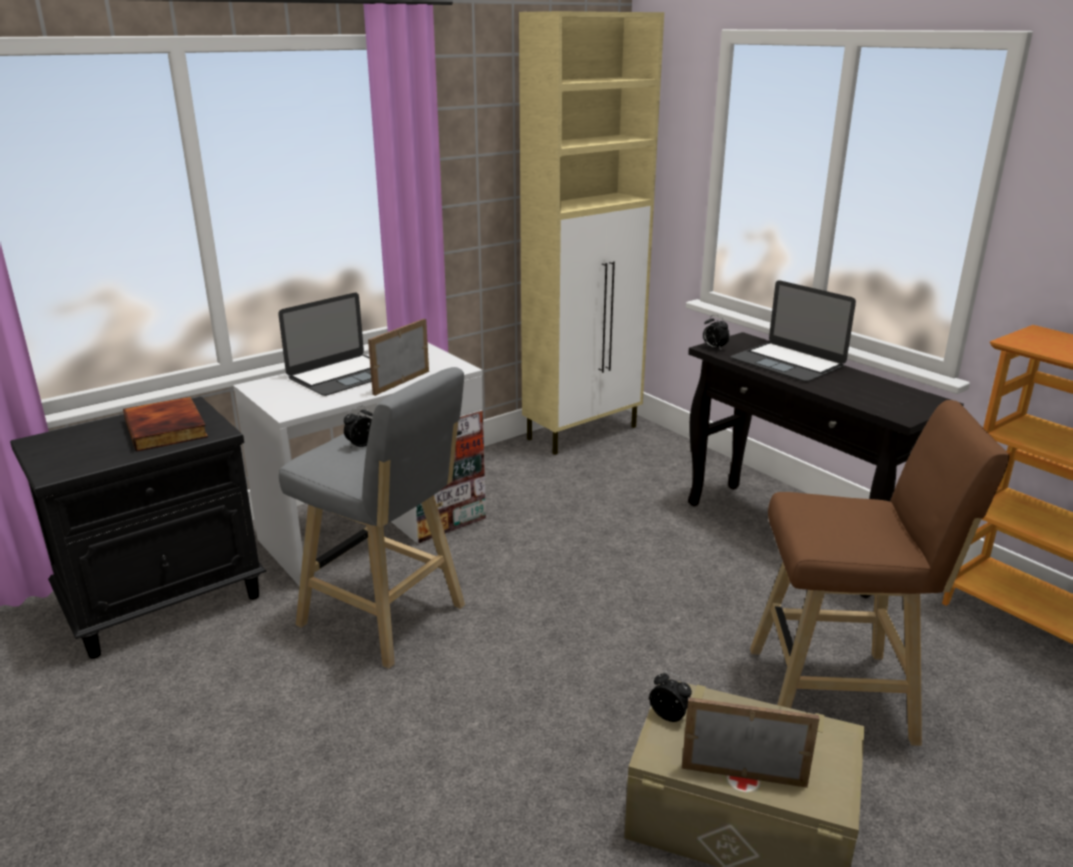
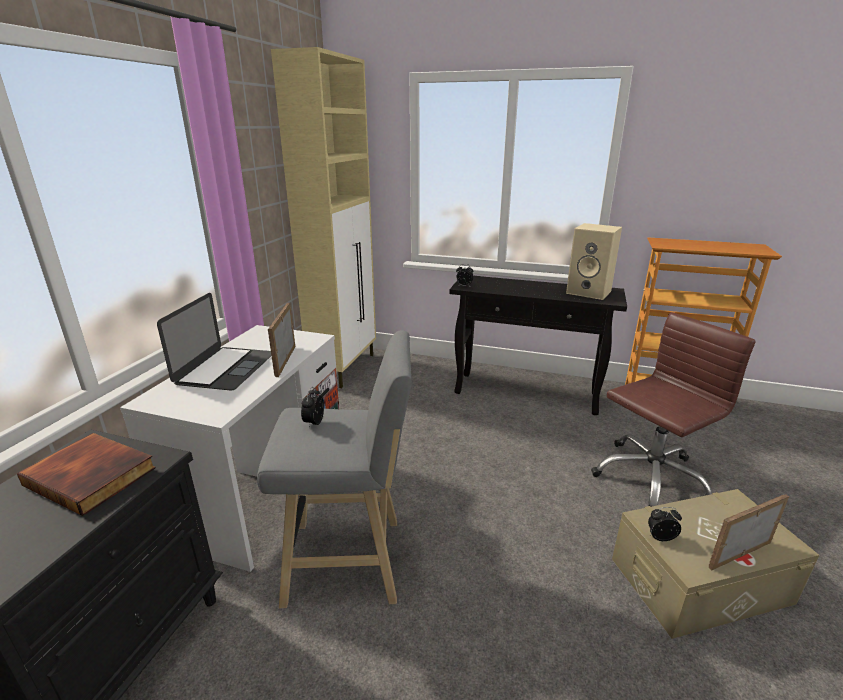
camera: 35 degrees left, 0 degrees up
(787, 362) = (513, 286): laptop -> none
(839, 696) = (650, 477): brown stool -> brown office chair
(891, 395) = (590, 292): none -> beige speaker

